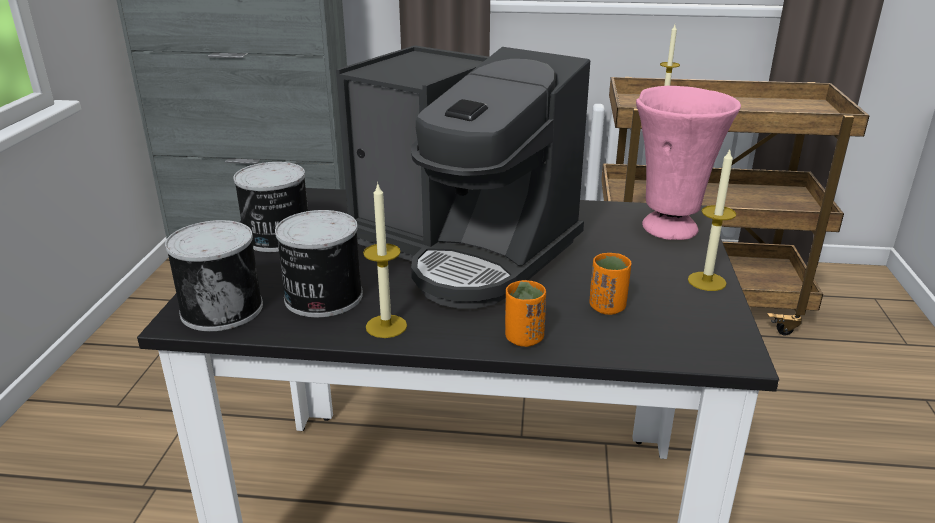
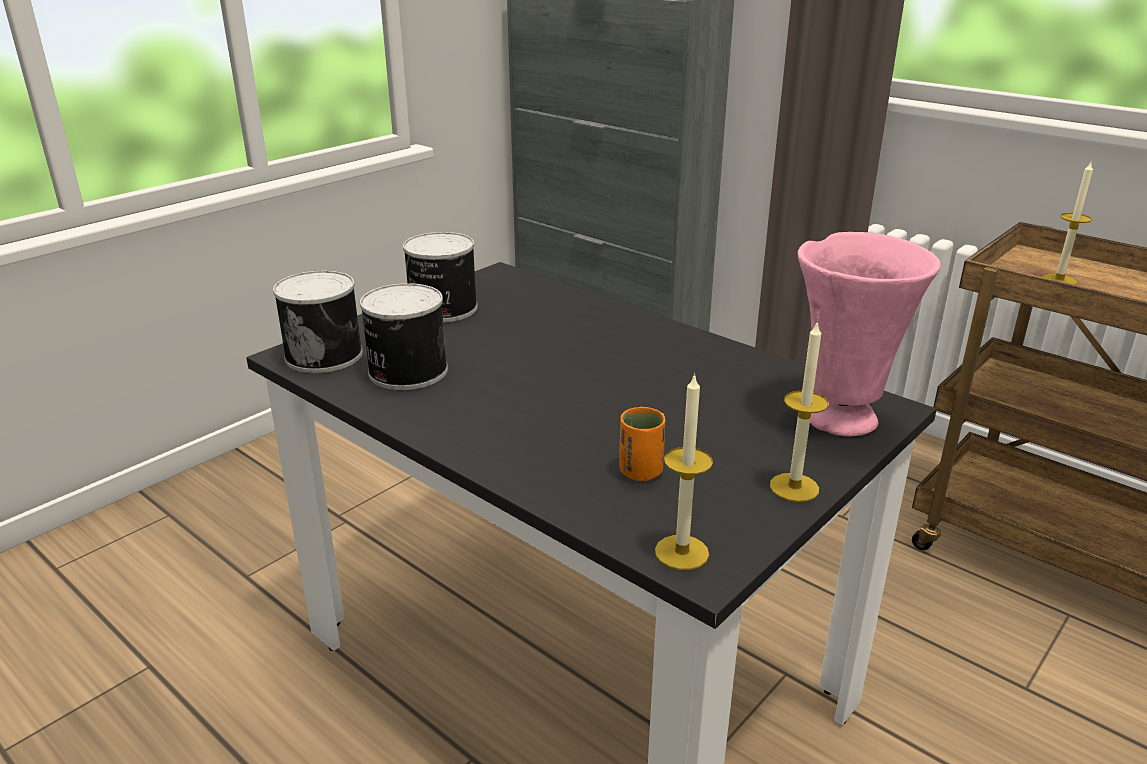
camera: 35 degrees right, 0 degrees up
(386, 326) = (420, 413): candle -> candle (681, 552)
(463, 249) = (583, 369): coffee machine -> none
(524, 338) = (518, 469): orange cup -> none

